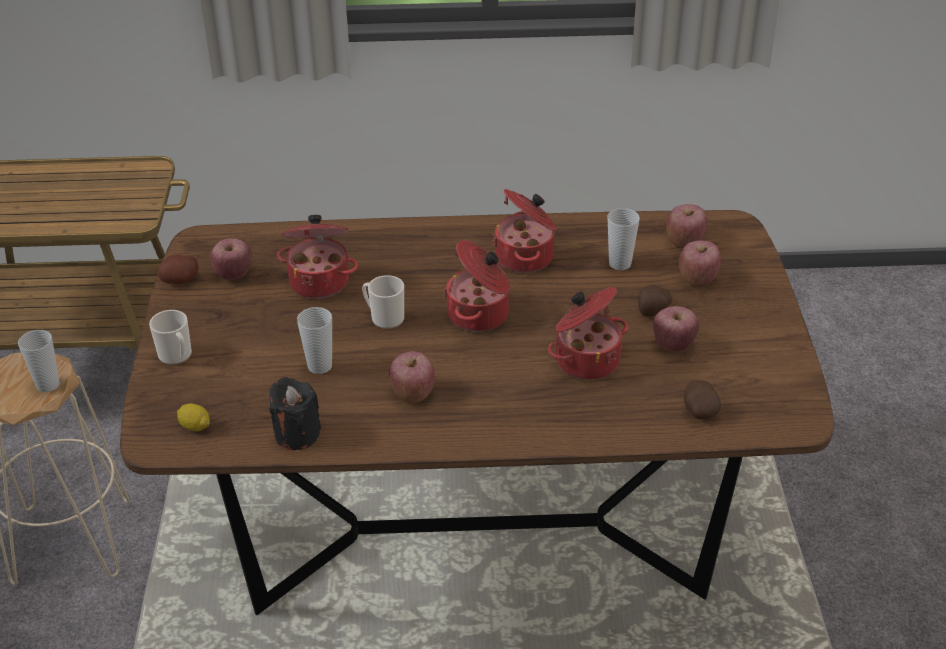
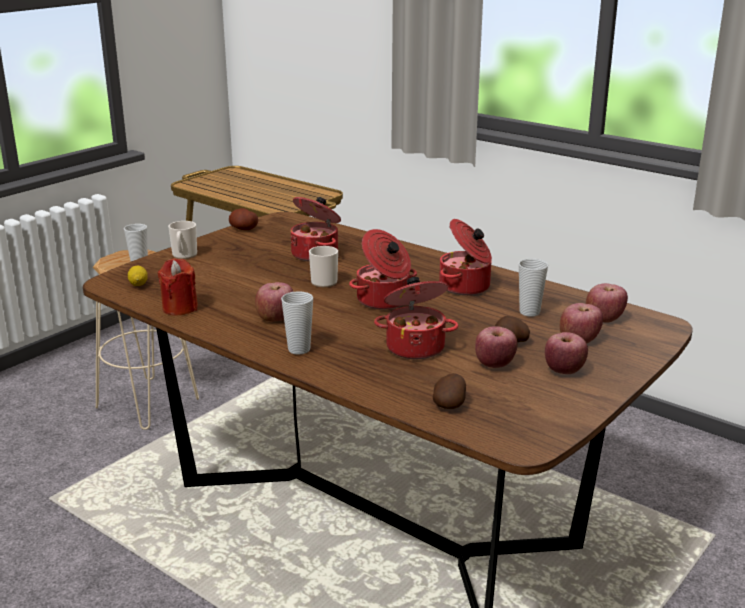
camera: 40 degrees right, 15 degrees down
(234, 274) = (274, 236): apple -> apple (564, 371)
(297, 434) = (180, 308): black candle -> red candle
(320, 366) = (247, 286): cup -> cup (299, 349)

